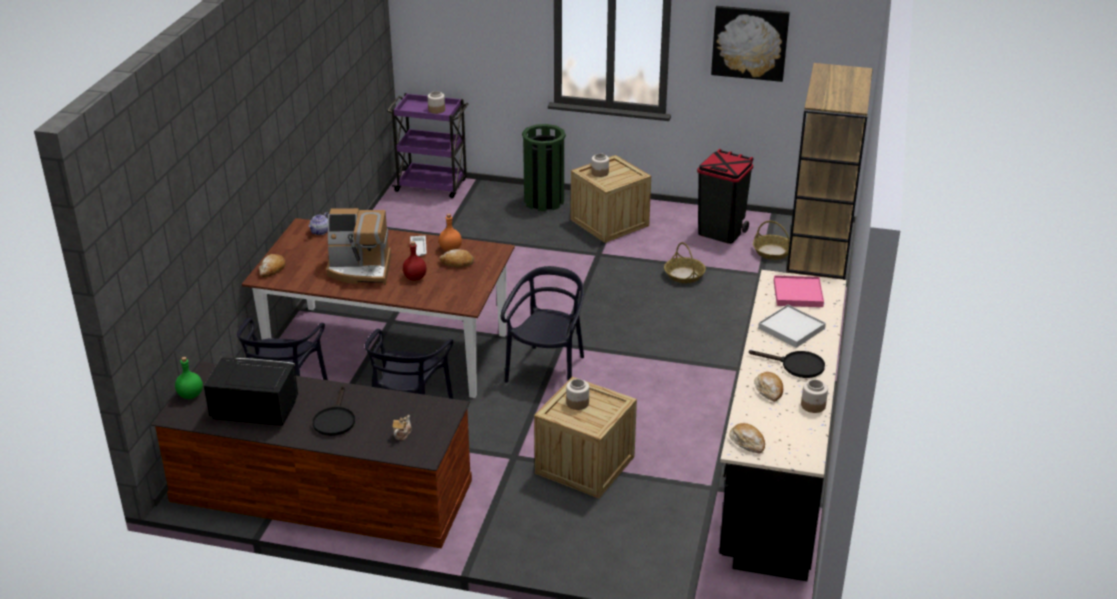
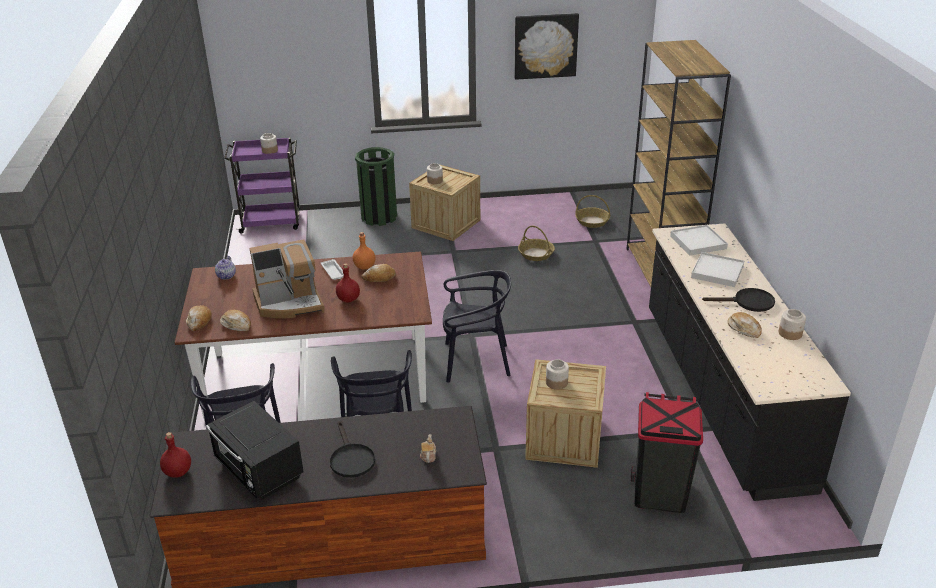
camera: 20 degrees left, 0 degrees up
(190, 395) = (178, 472): green bottle -> red bottle
(254, 411) = (259, 471): black microwave -> black microwave turned 120 degrees counterclockwise
(547, 371) = (475, 361): black chair -> black chair turned 90 degrees clockwise
(720, 232) = (541, 214): black trash can -> black trash can (659, 494)
(747, 442) = (766, 380): bread -> bread (236, 324)
(797, 294) = (698, 242): pink tray -> white tray

